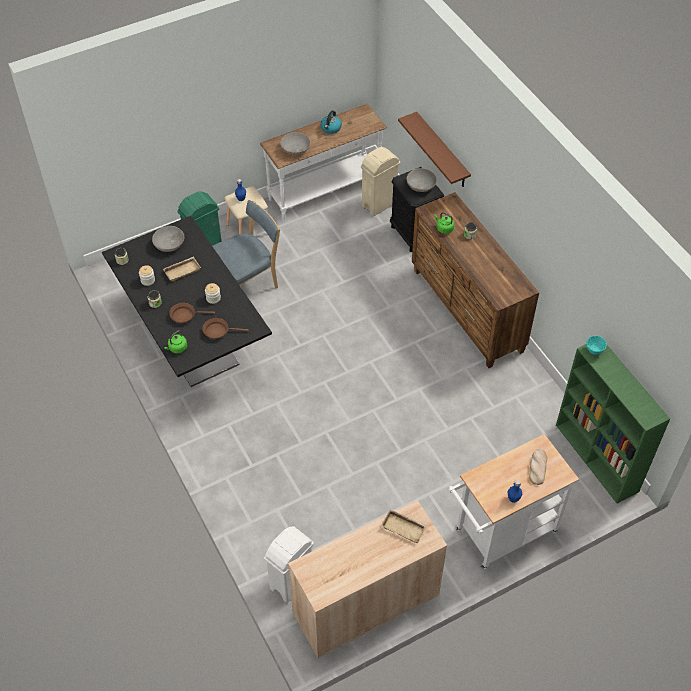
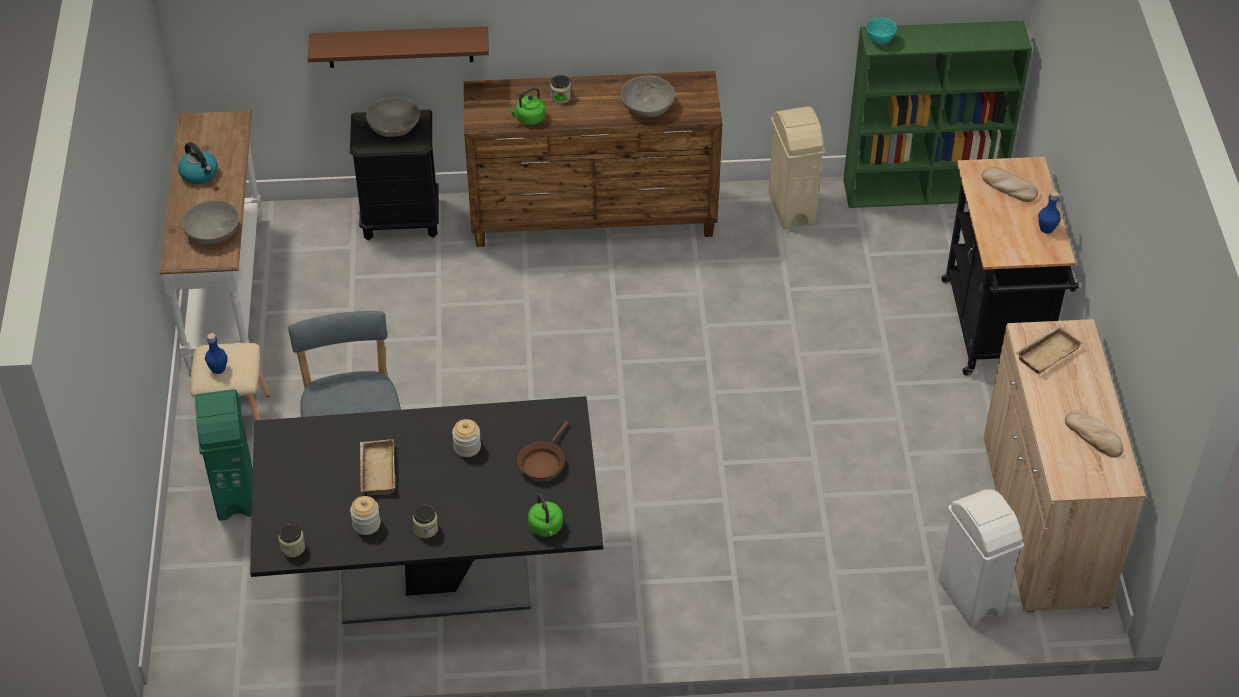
camera: 65 degrees left, 5 degrees down
(169, 244) = (302, 469): grey bowl -> grey bowl (647, 106)
(185, 315) = (480, 495): brown frying pan -> none
(349, 571) = (1094, 436): none -> bread
(379, 204) = (308, 236): beige trash can -> beige trash can (791, 208)
(500, 534) = (995, 333): white cart -> black cart

